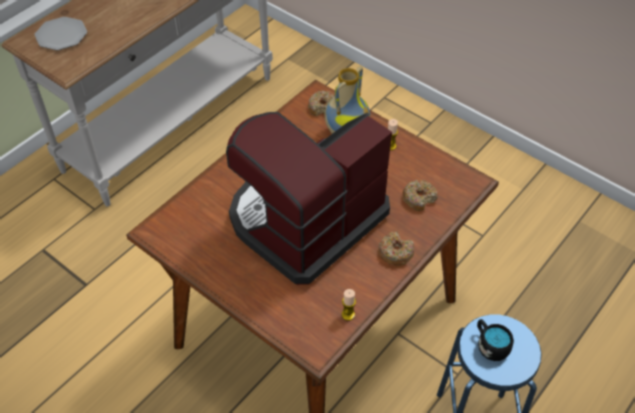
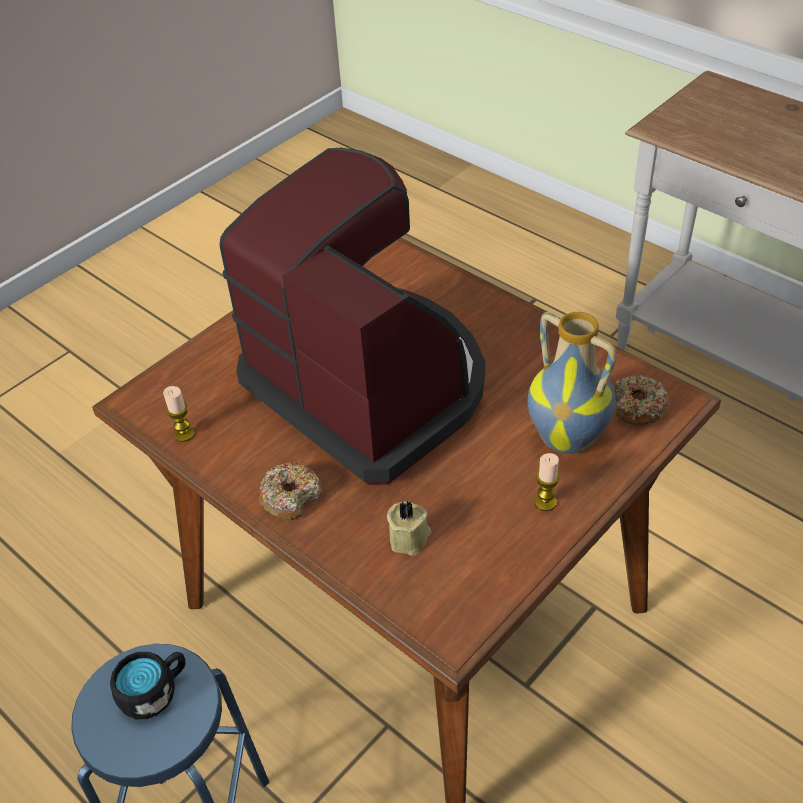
camera: 95 degrees right, 5 degrees down
(61, 35) = (735, 111): plate -> none
(419, 198) = (410, 538): donut -> beige candle

